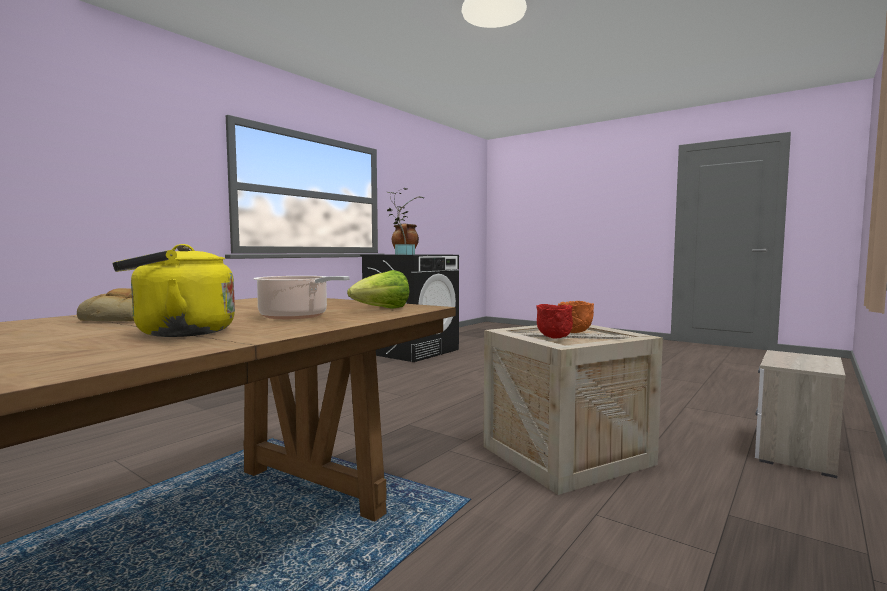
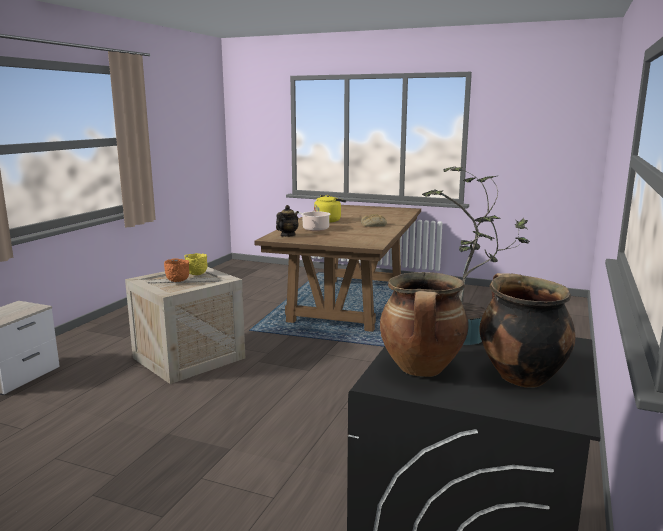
camera: 165 degrees right, 10 degrees up
(382, 309) = (287, 235): lettuce -> teapot
(432, 254) = (422, 370): none -> cooking pot
(554, 337) = (196, 275): red bowl -> yellow bowl

